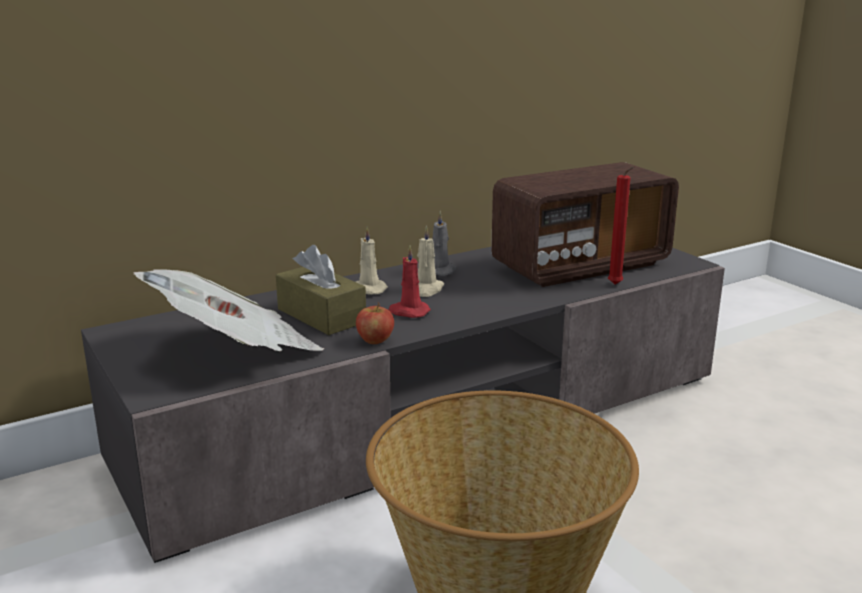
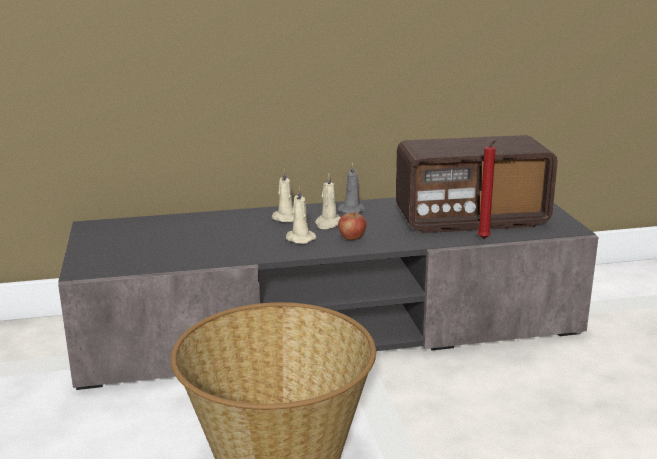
camera: 20 degrees right, 0 degrees up
(237, 353) = (155, 251): newspaper -> none
(321, 316) = (234, 233): brown tissue box -> none
(375, 341) = (255, 256): apple -> apple (351, 238)
(408, 312) = (299, 238): red candle -> beige candle

